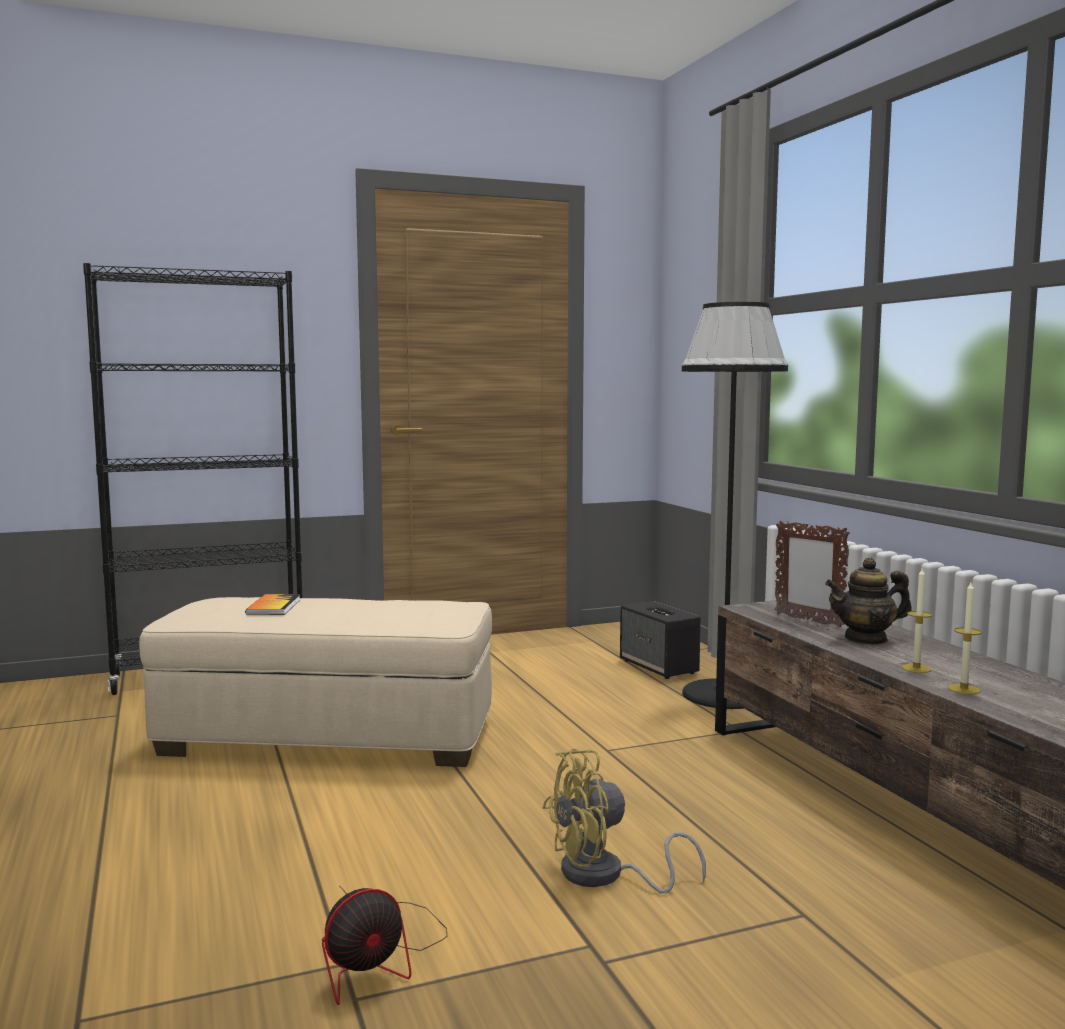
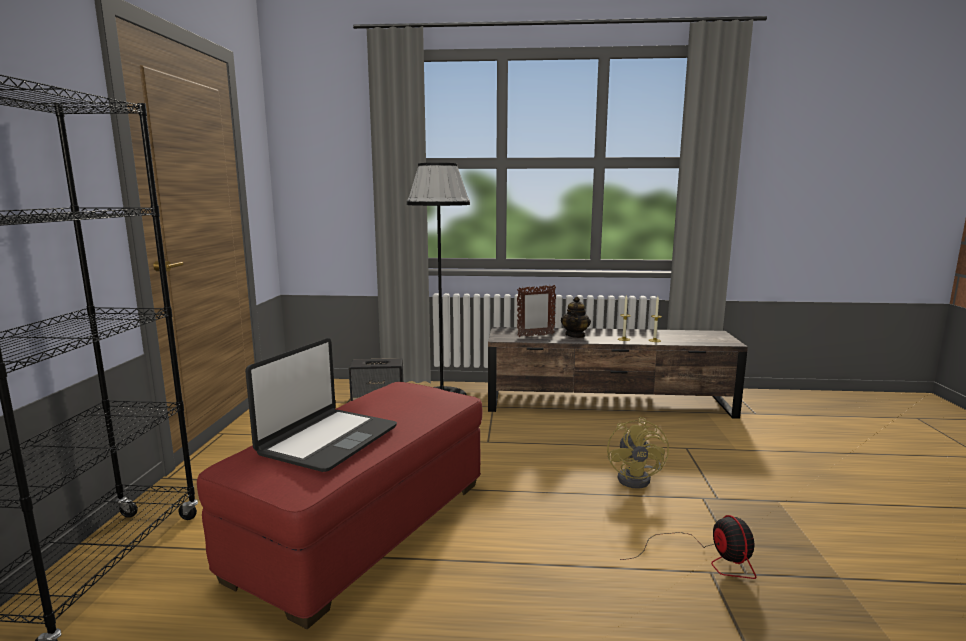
camera: 65 degrees left, 5 degrees up
(273, 607) = (327, 440): book -> laptop
(328, 736) = (364, 528): beige ottoman -> red ottoman

